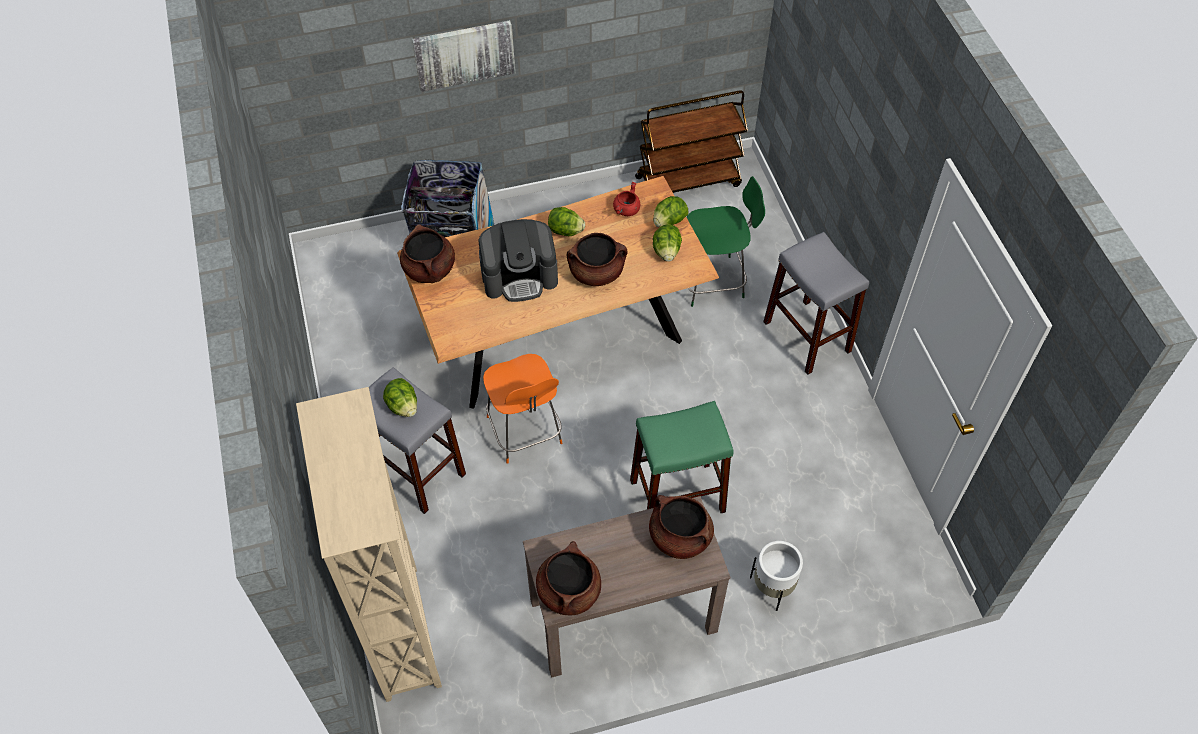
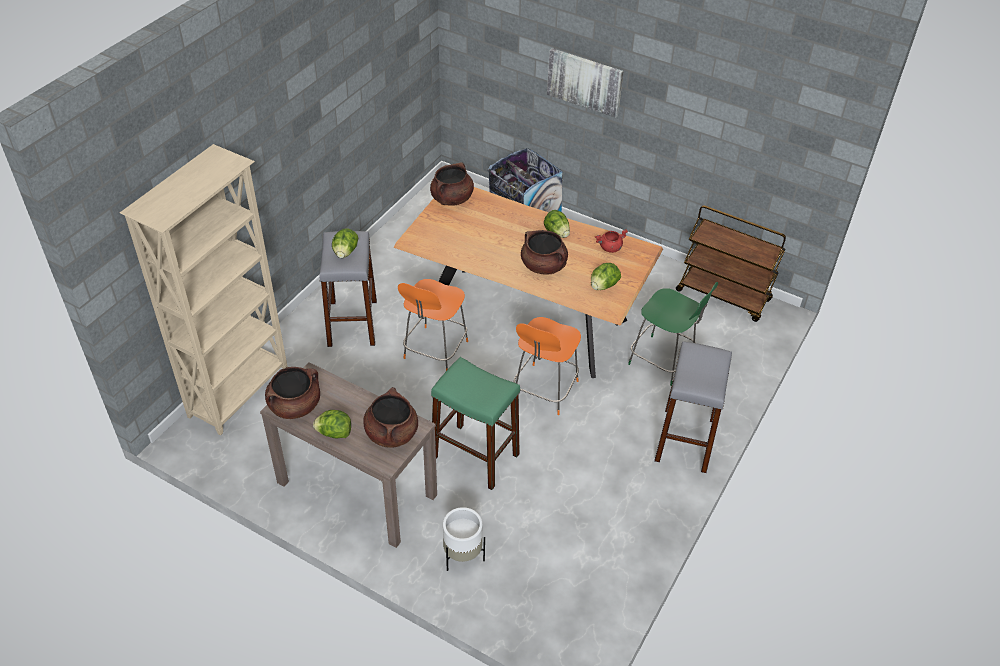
camera: 45 degrees right, 10 degrees down
(520, 276) = (496, 236): coffee machine -> none
(658, 388) = (544, 391): none -> orange chair
(669, 221) = (629, 272): lettuce -> lettuce (334, 433)

